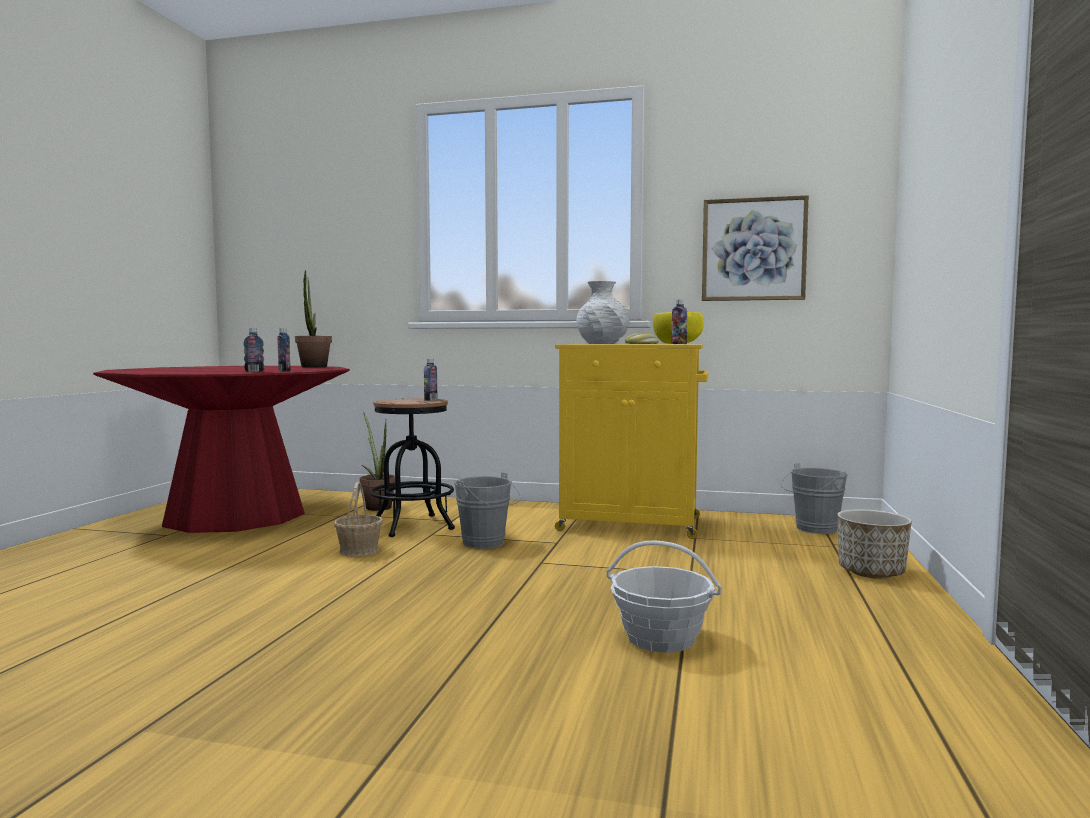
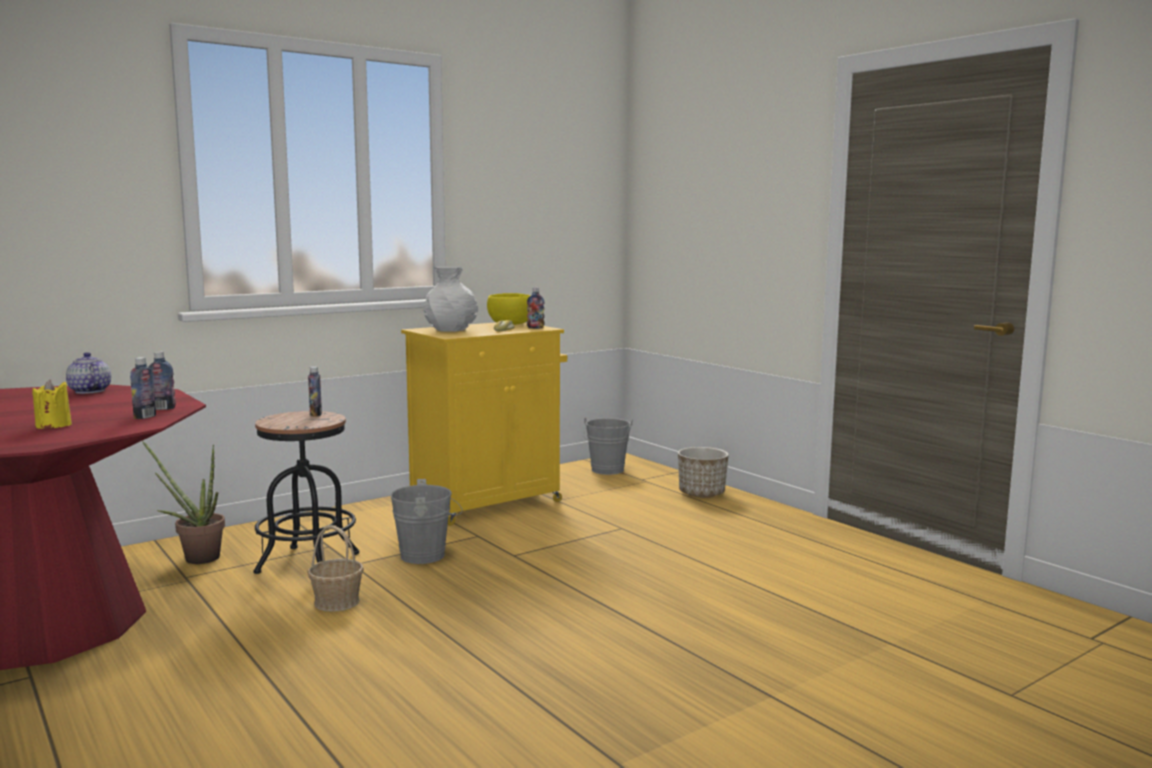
camera: 50 degrees left, 5 degrees up
(208, 371) = (53, 426): none -> yellow candle
(313, 367) = (89, 391): potted plant -> teapot
(660, 638) = (710, 574): basket -> none
(753, 249) = (535, 228): picture -> none

